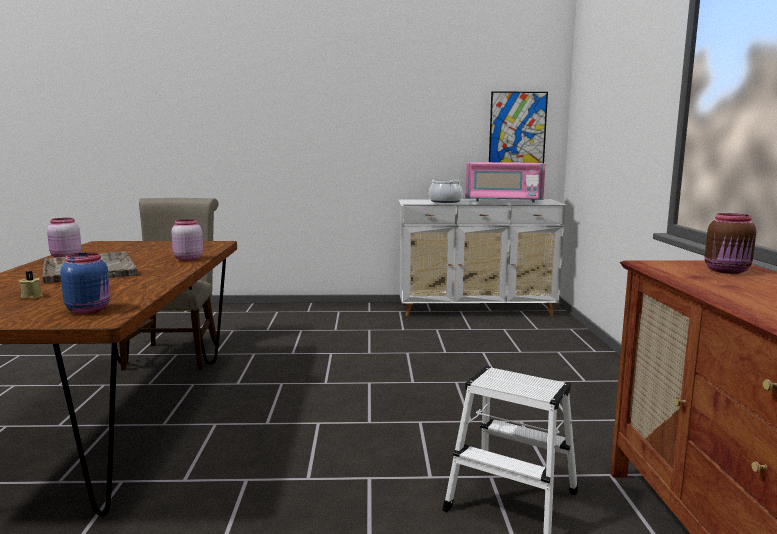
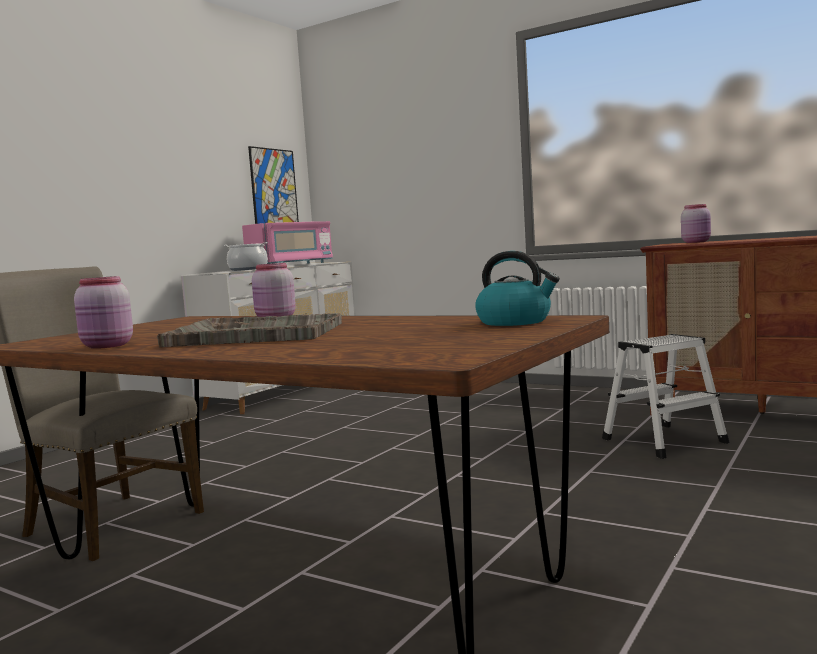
camera: 55 degrees left, 5 degrees down
(32, 296) = (396, 336): beige candle -> none
(89, 310) = (515, 322): blue jar -> kettle
(728, 271) = (697, 242): brown jar -> pink jar

